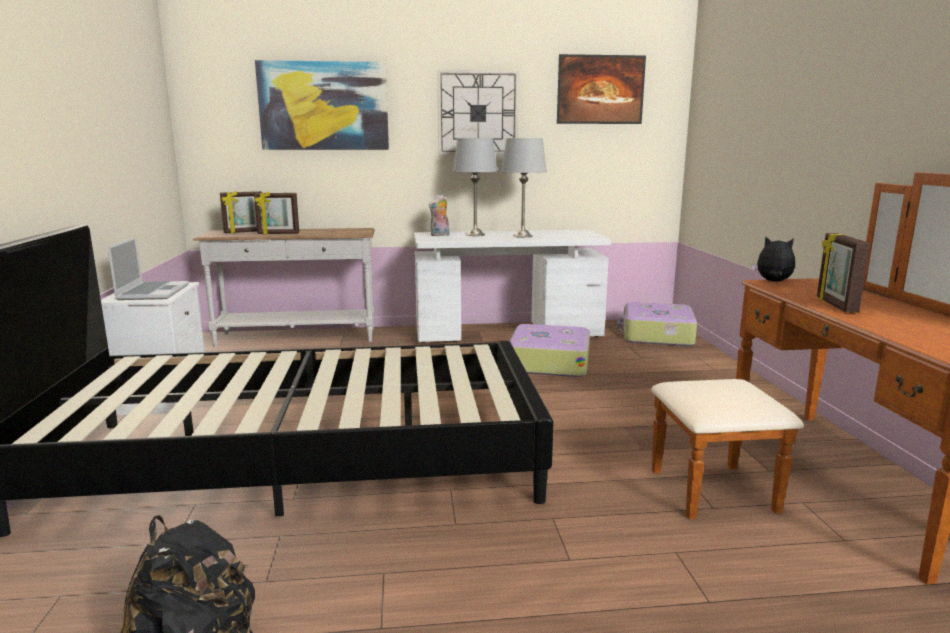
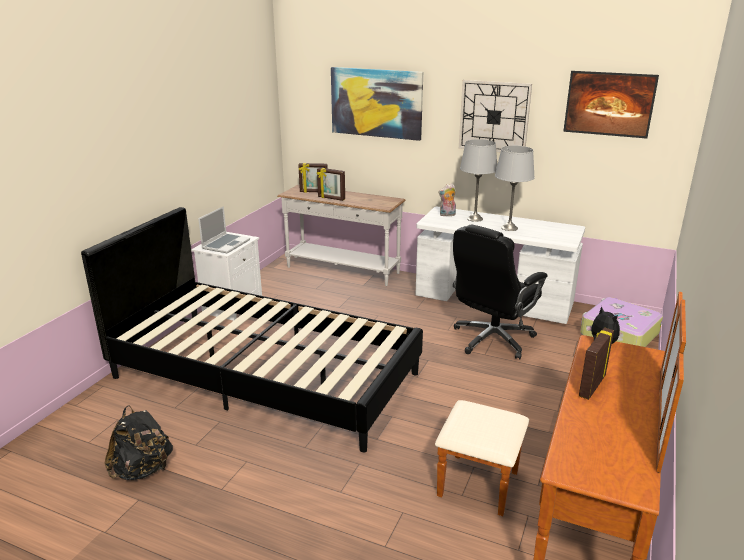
camera: 30 degrees right, 10 degrees up
(548, 362) = (492, 339): suitcase -> black office chair

